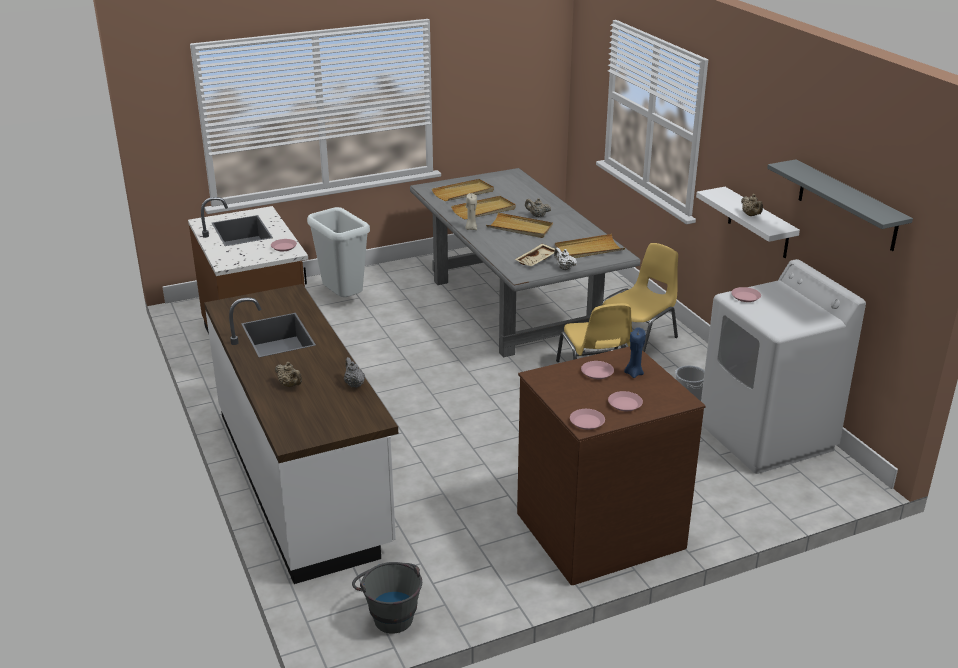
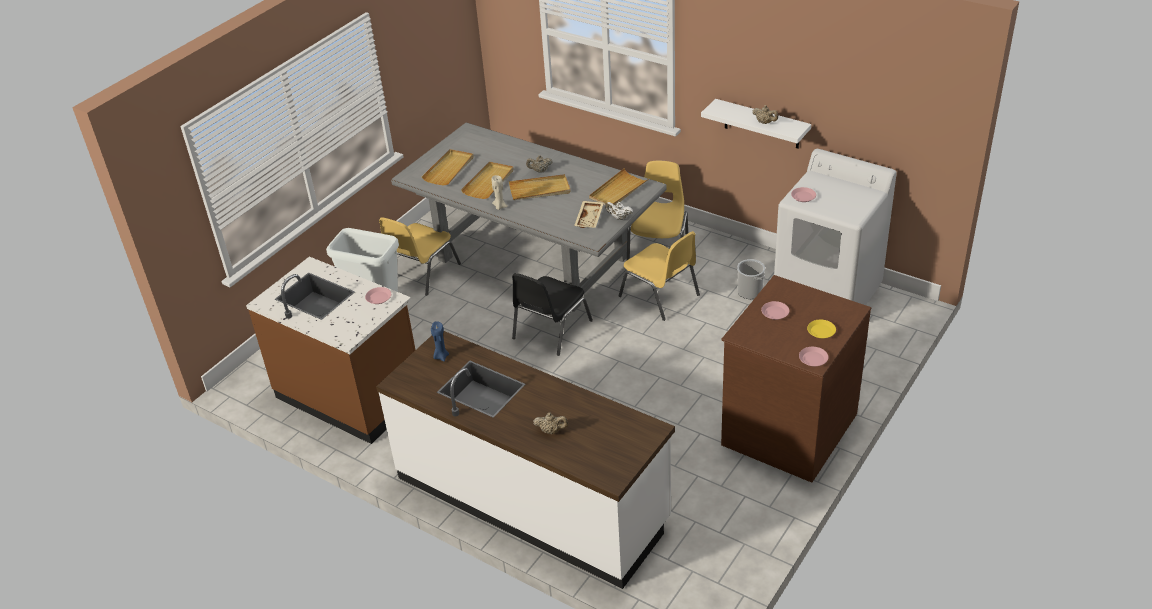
camera: 30 degrees left, 10 degrees up
(354, 384) = (599, 405): grey teapot -> none
(390, 614) = (715, 572): grey bucket -> none
(410, 285) = (421, 273): none -> yellow chair
(467, 363) = (550, 330): none -> black chair
(625, 404) = (821, 331): pink plate -> yellow plate
(633, 373) = (799, 301): blue candle -> blue candle (441, 356)
(847, 205) = (862, 99): grey shelf -> none

